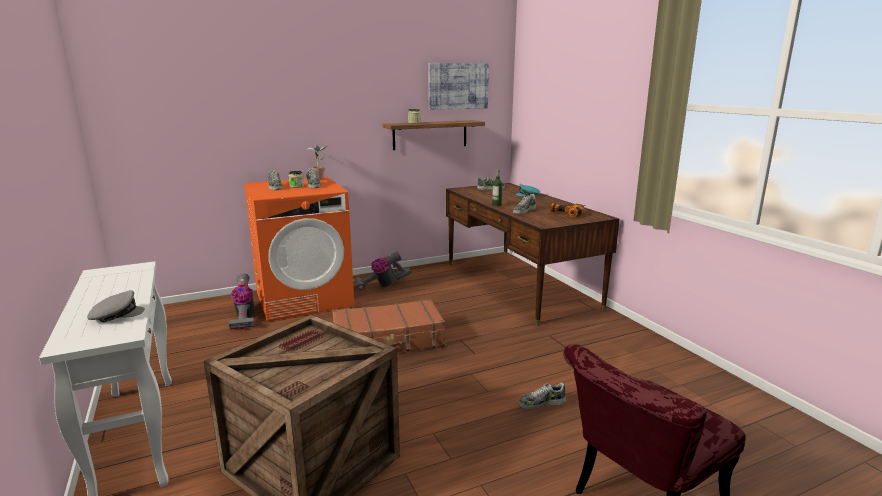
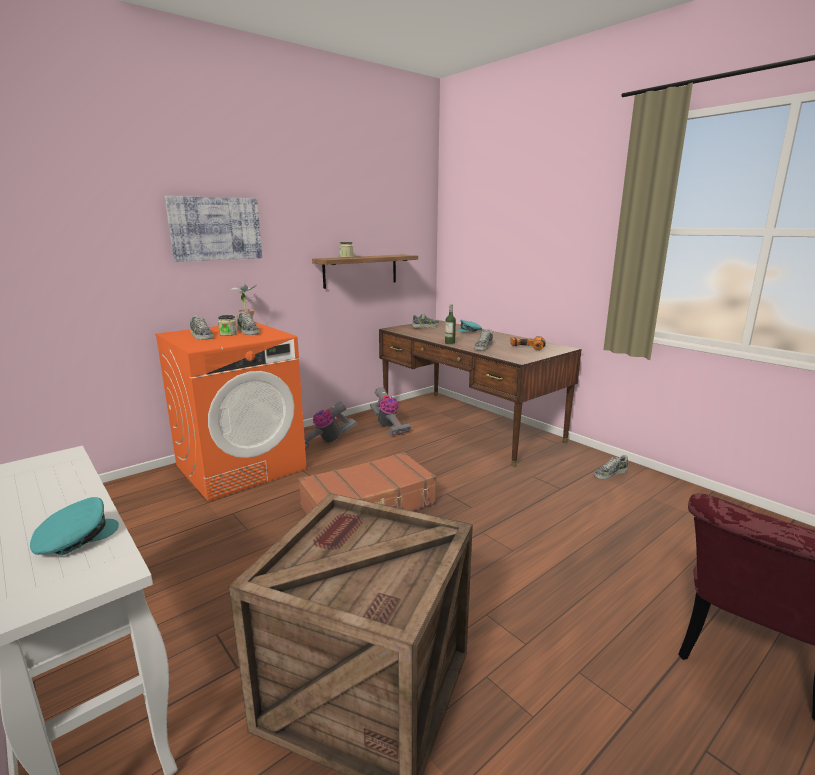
camera: 15 degrees left, 0 degrees up
(115, 315) = (74, 539): grey cap -> turquoise cap
(244, 317) = (176, 499): vacuum cleaner -> vacuum cleaner (388, 426)
(458, 86) = (386, 217): picture -> picture (216, 229)
(541, 403) = (575, 555): shoe -> shoe (610, 473)

